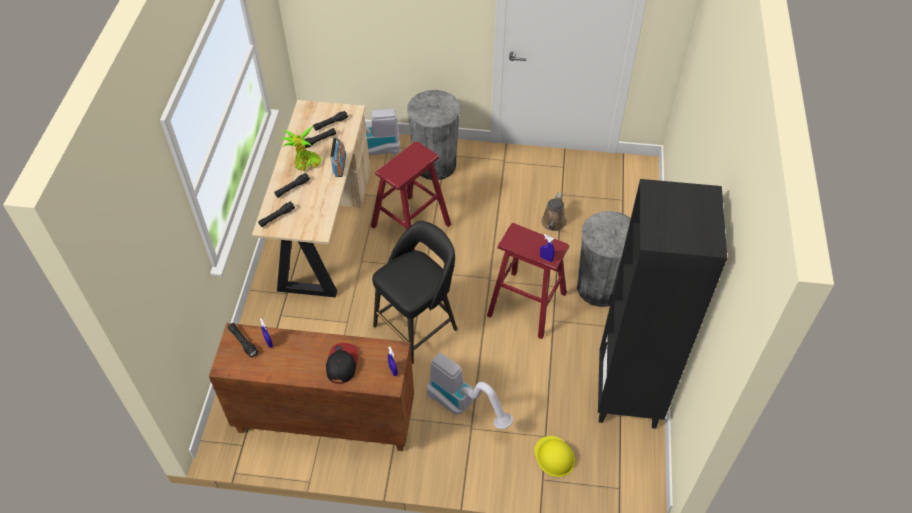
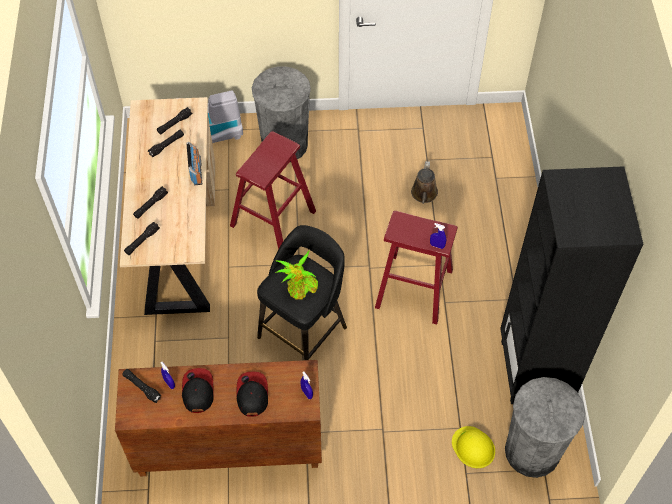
camera: 10 degrees left, 5 degrees up
(292, 353) = (197, 391): none -> cap
(305, 163) = (158, 174): potted plant -> potted plant (300, 289)
(464, 406) = (370, 409): vacuum cleaner -> none
(600, 287) = (486, 258): grey trash can -> grey trash can (532, 451)

